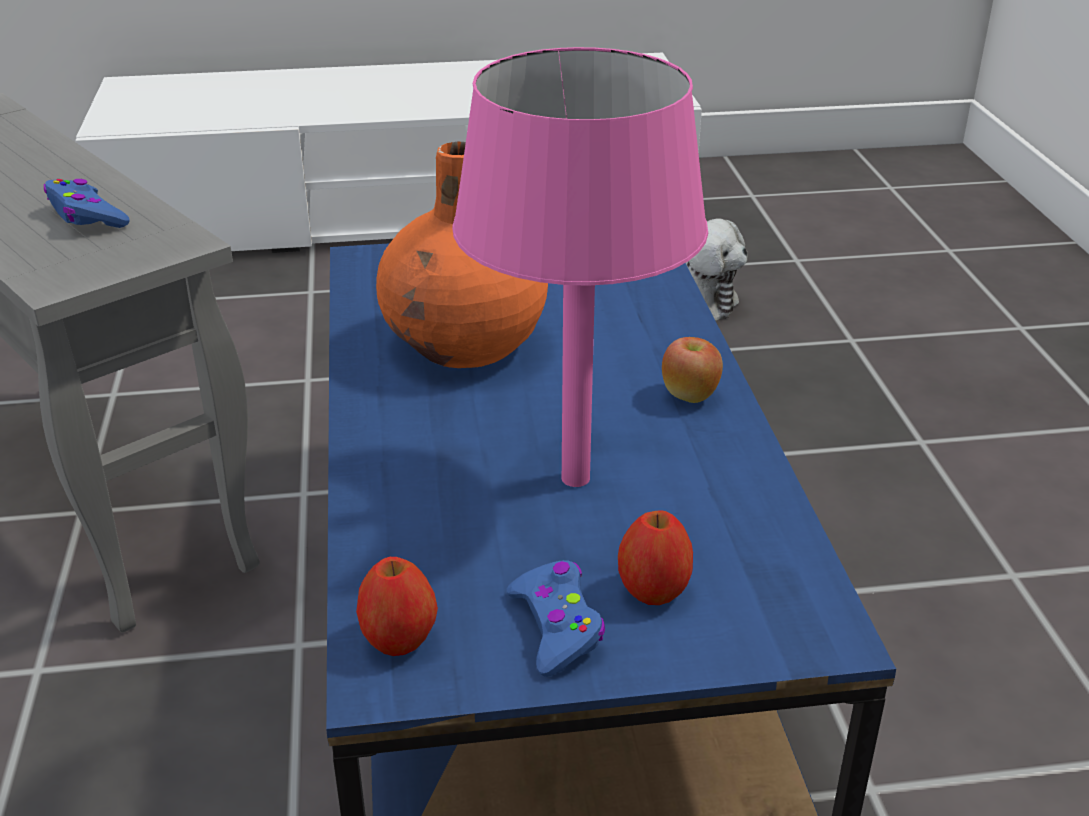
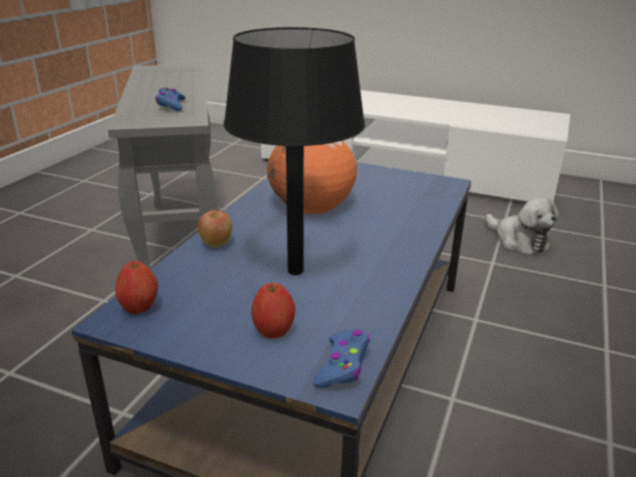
camera: 30 degrees right, 5 degrees down
(556, 627) = (210, 328): blue game controller -> blue game controller (343, 365)
(575, 479) = (295, 271): pink table lamp -> black table lamp
(690, 395) = (395, 253): apple -> apple (217, 244)

